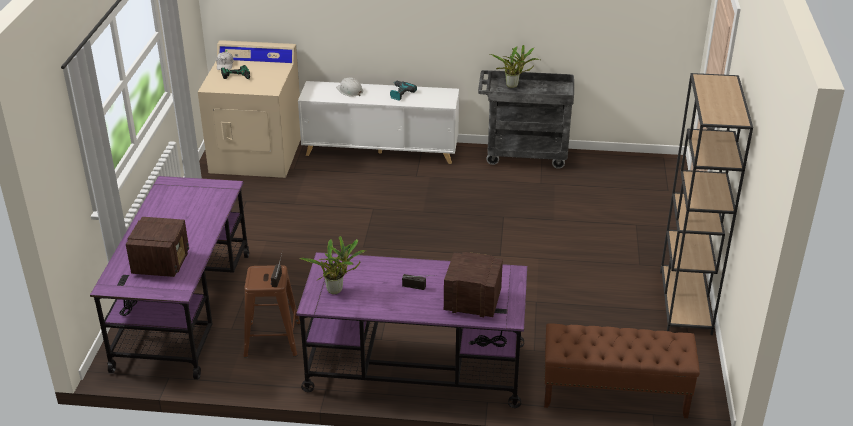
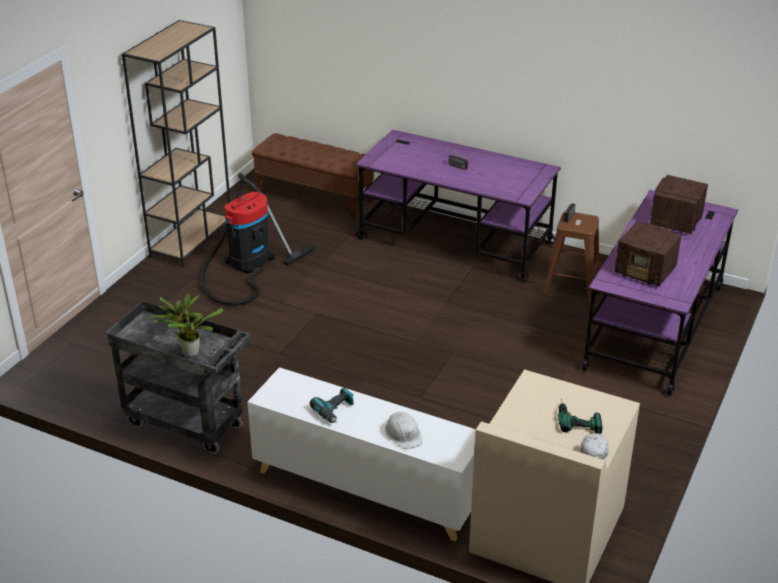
camera: 160 degrees left, 0 degrees up
(337, 290) = (522, 175): potted plant -> none
(471, 301) = (418, 149): radio -> radio (646, 272)
(606, 289) = (247, 263): none -> vacuum cleaner

